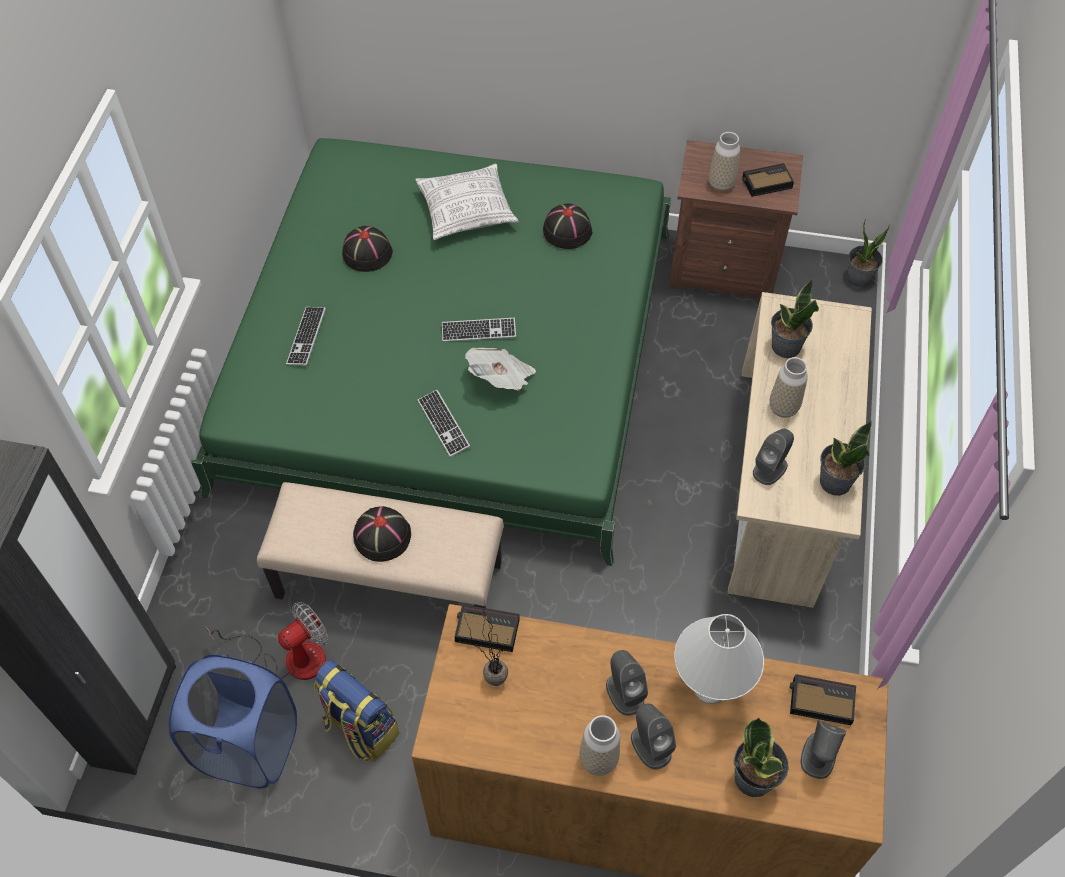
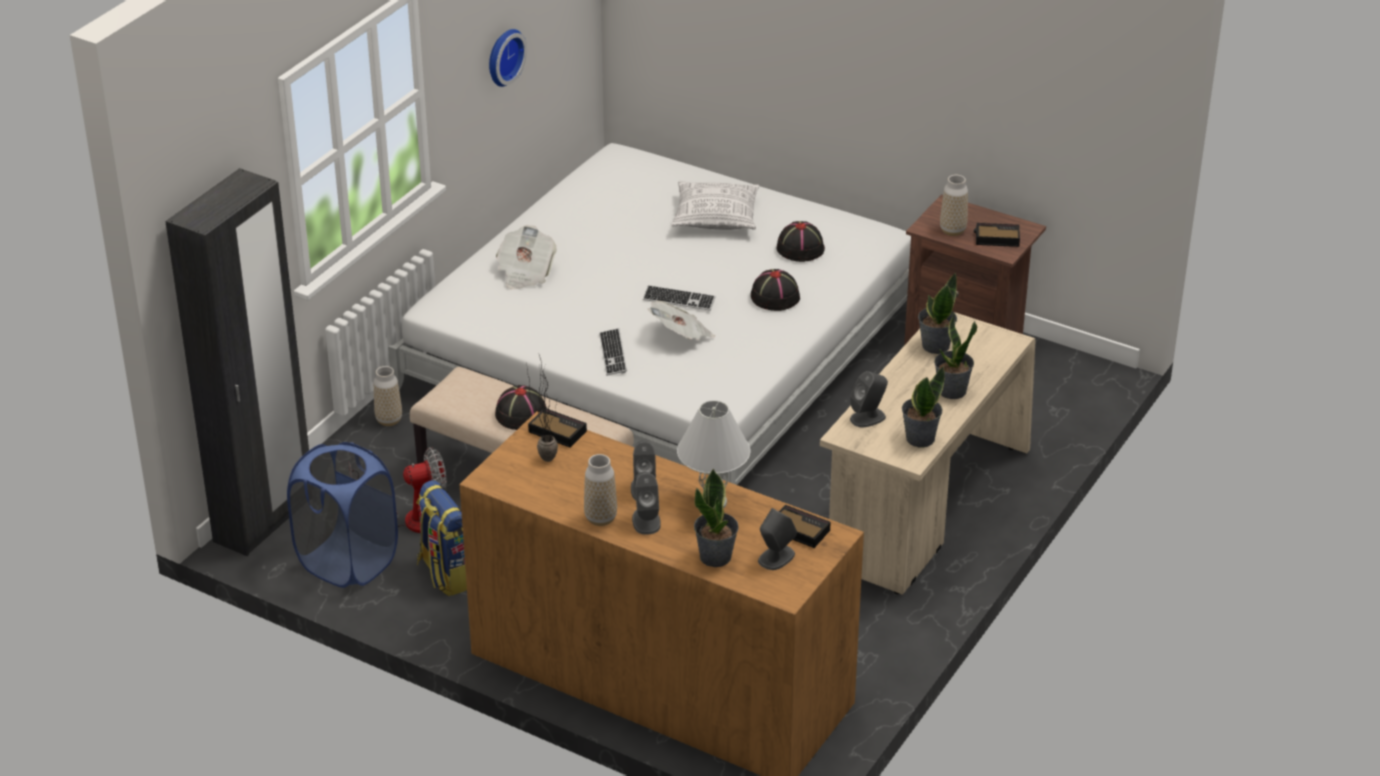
camera: 20 degrees right, 20 degrees down
(213, 109) = (503, 56): none -> wall clock
(306, 337) = (525, 273): keyboard -> newspaper
(366, 253) = (609, 227): black hat -> black hat (774, 296)
(451, 357) = (664, 350): green bed -> white bed
(783, 408) = (906, 383): vase -> vase (389, 420)
(859, 278) = (1103, 378): potted plant -> potted plant (952, 391)

